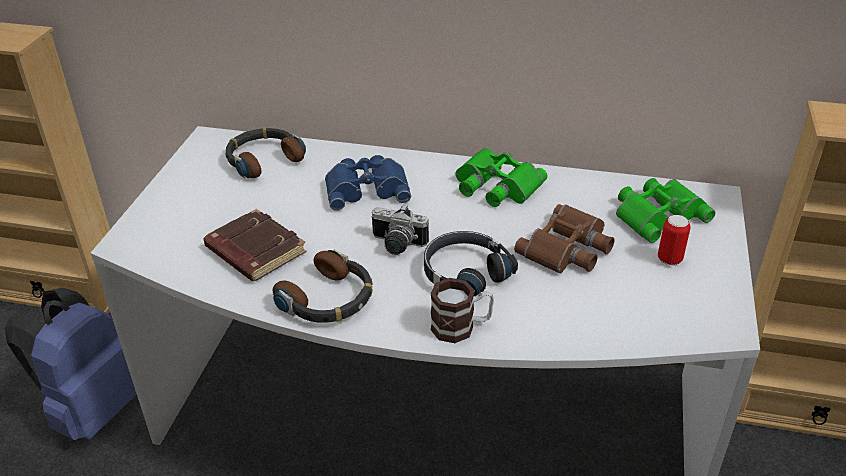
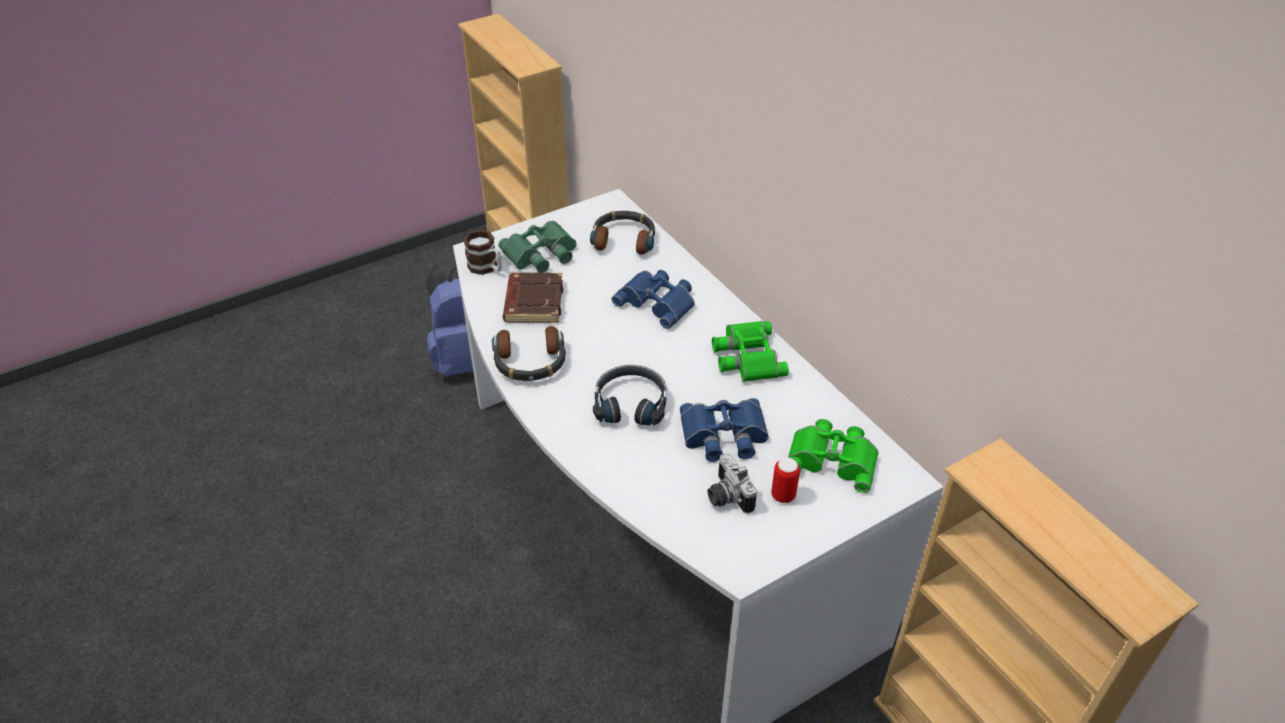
camera: 45 degrees right, 5 degrees up
(201, 210) = (541, 254): none -> green binoculars
(396, 245) = (617, 355): camera -> camera (726, 496)
(461, 327) = (576, 435): mug -> mug (487, 268)
(568, 248) = (723, 436): brown binoculars -> blue binoculars

